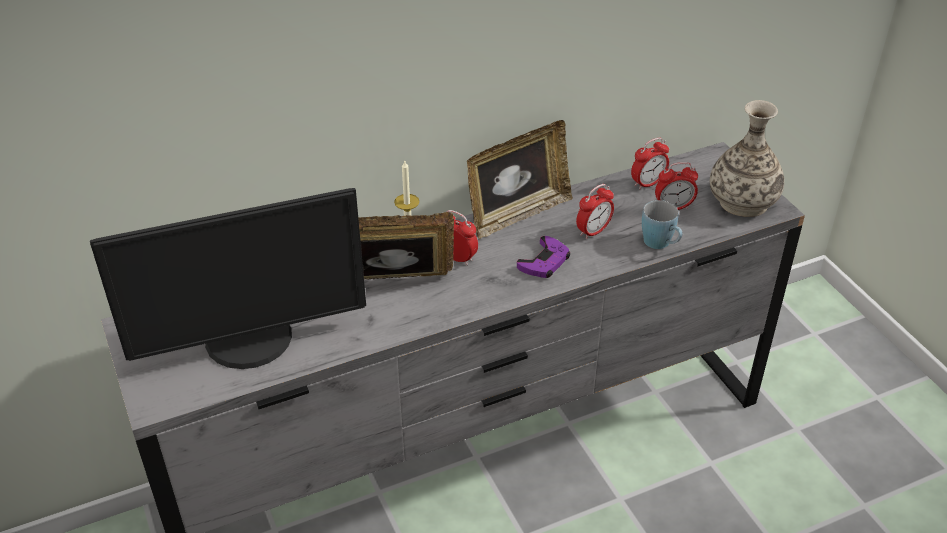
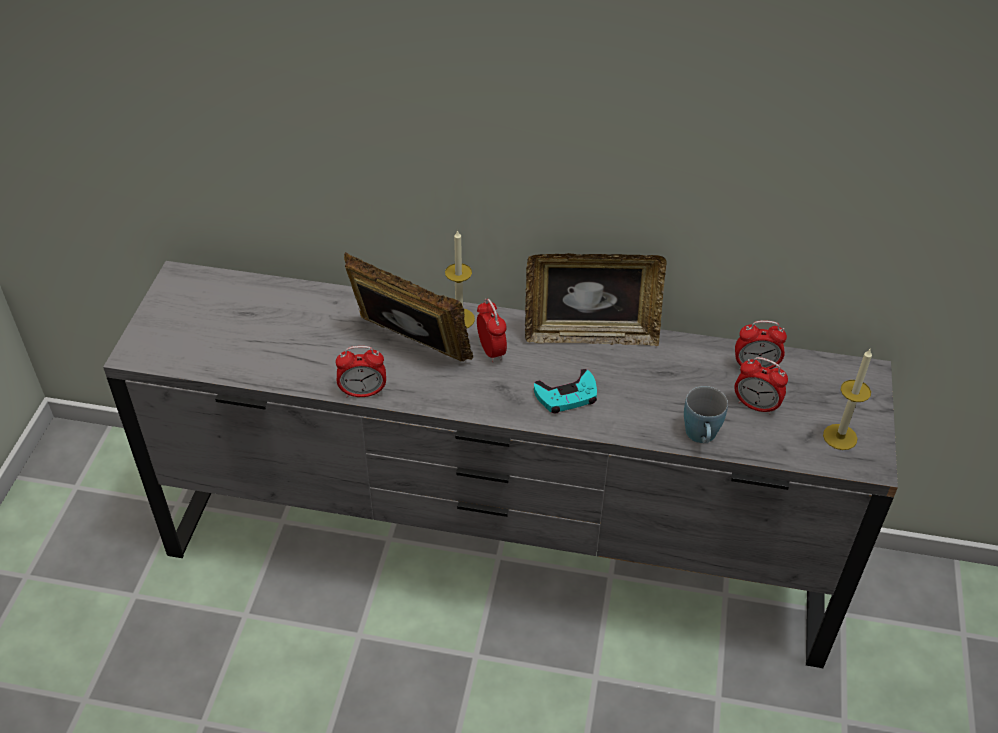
camera: 35 degrees right, 5 degrees up
(250, 341) = (251, 338): monitor -> none
(544, 262) = (567, 396): purple game controller -> turquoise game controller
(593, 231) = (646, 389): alarm clock -> alarm clock (363, 392)
(742, 201) = (840, 437): vase -> candle

